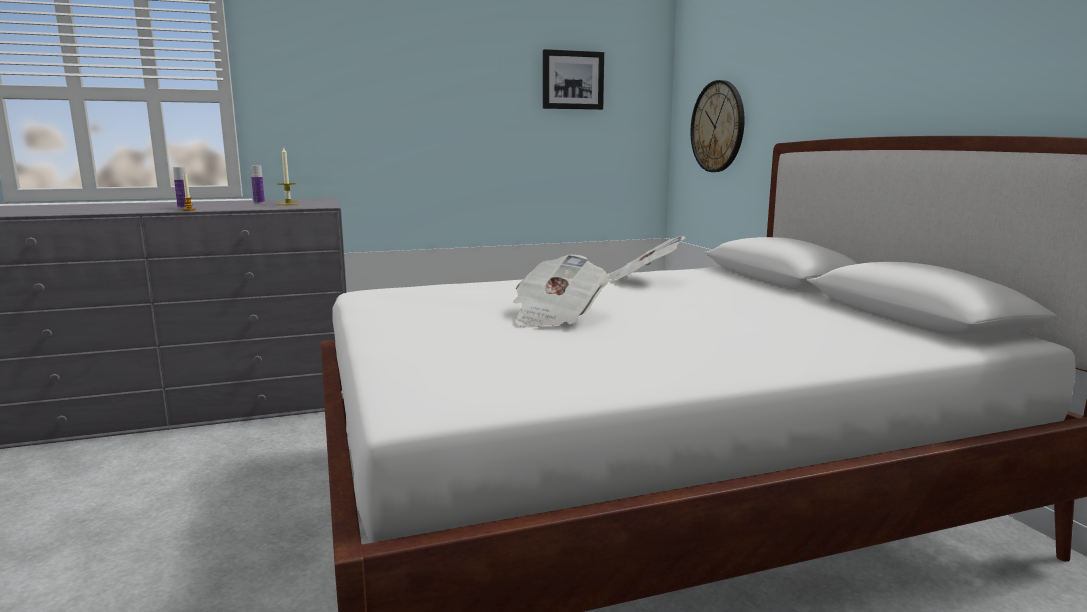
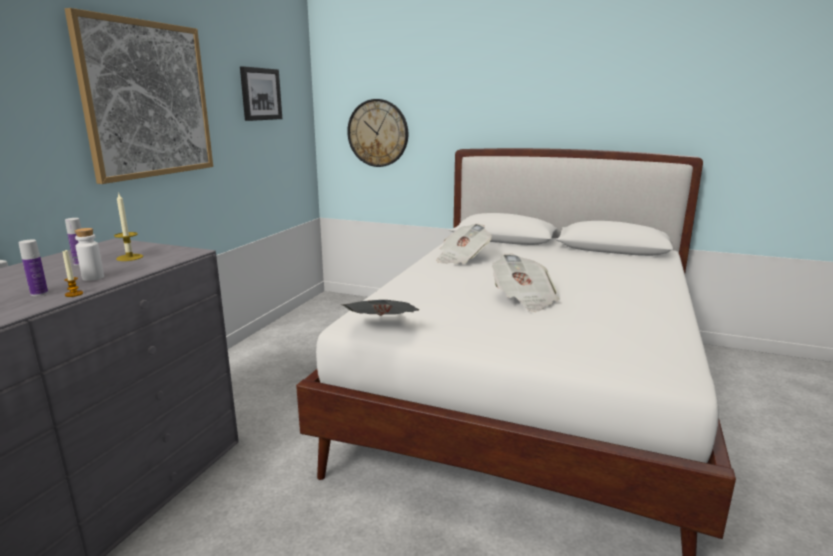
camera: 50 degrees left, 5 degrees up
(229, 207) = (93, 278): none -> white bottle
(363, 296) = (381, 328): none -> newspaper
(413, 82) = (148, 100): none -> picture

